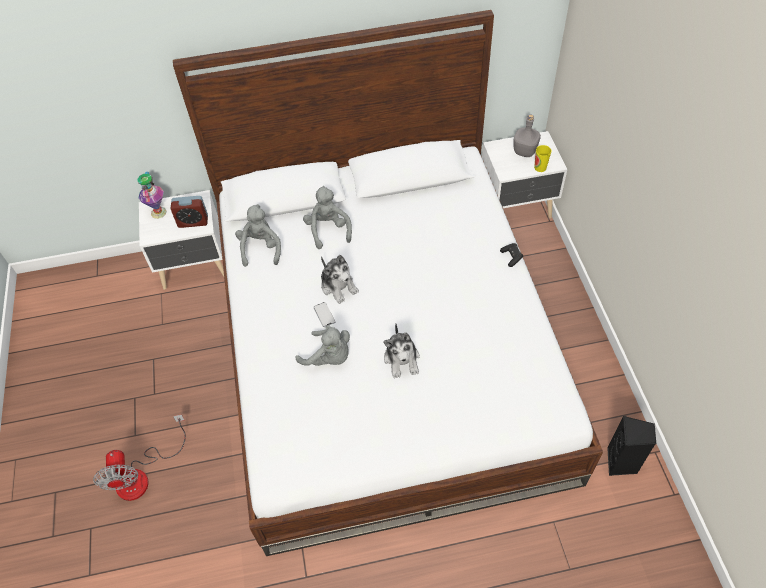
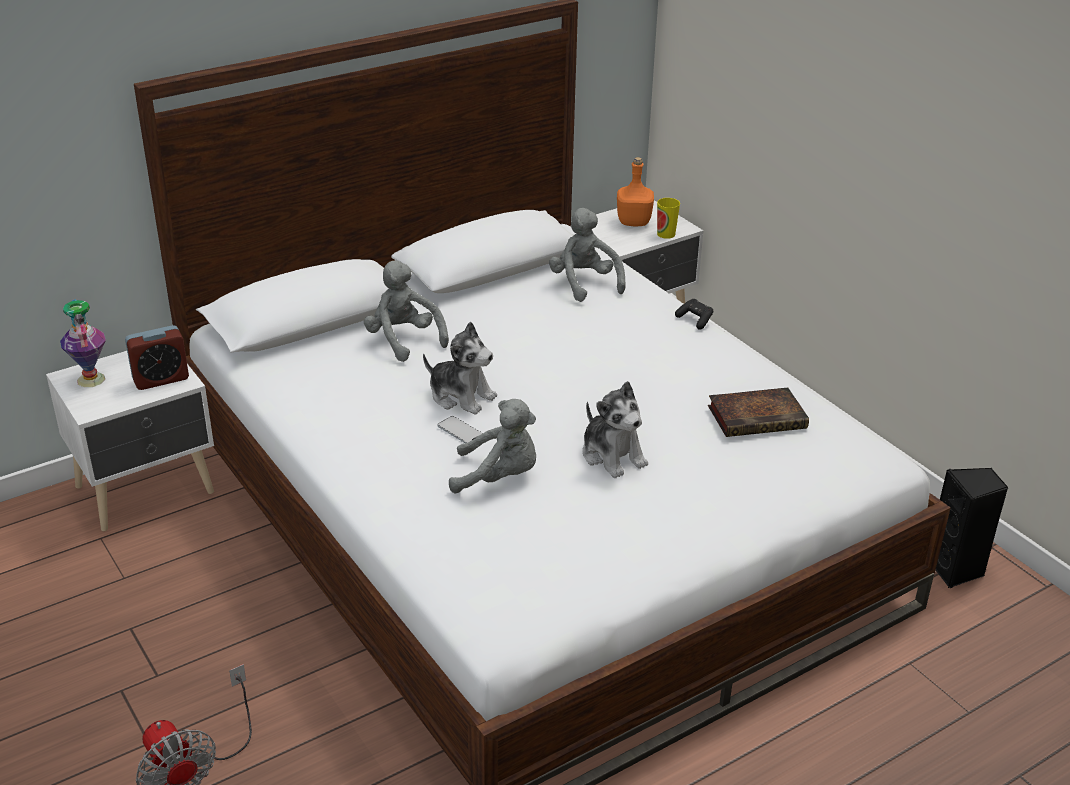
camera: 25 degrees left, 20 degrees down
(261, 248) = (306, 379): grey plush toy -> grey plush toy (584, 283)
(506, 354) = (759, 417): none -> book
(524, 152) = (634, 222): grey bottle -> orange bottle

